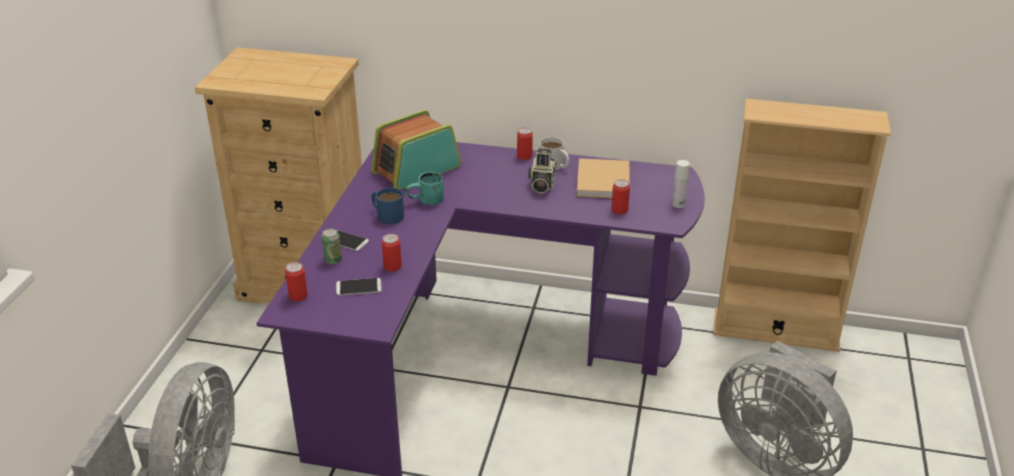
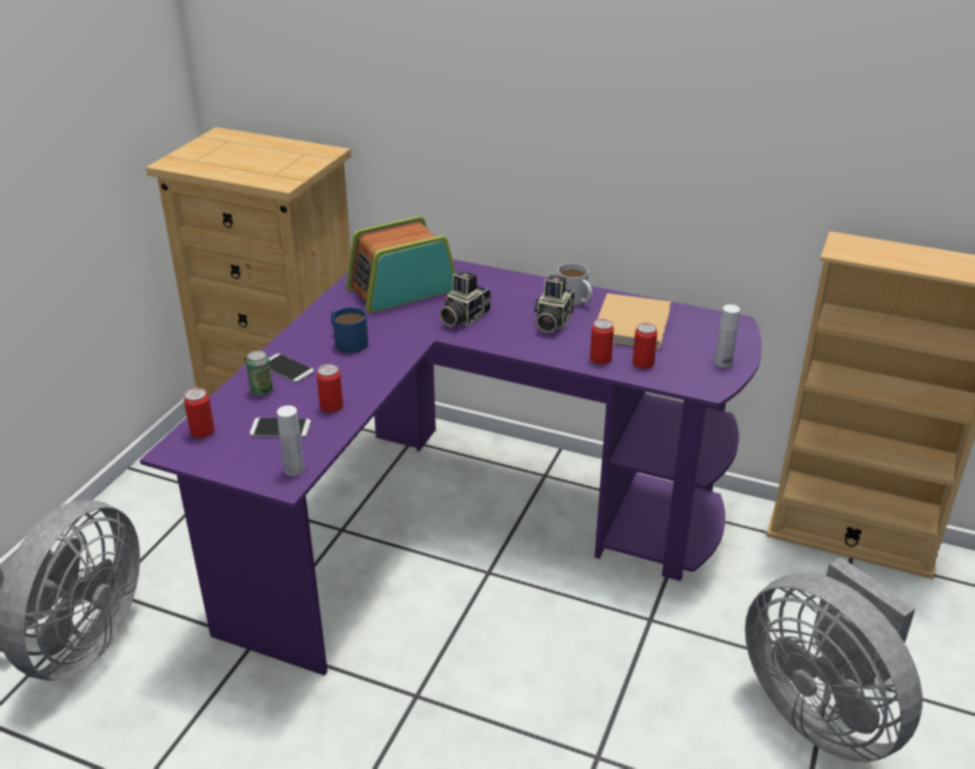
camera: 10 degrees right, 0 degrees up
(381, 317) = (294, 469): none -> white bottle
(427, 202) = (402, 330): turquoise mug -> none
(471, 187) = (463, 317): none -> camera
(524, 156) = (540, 285): can -> can (600, 359)

